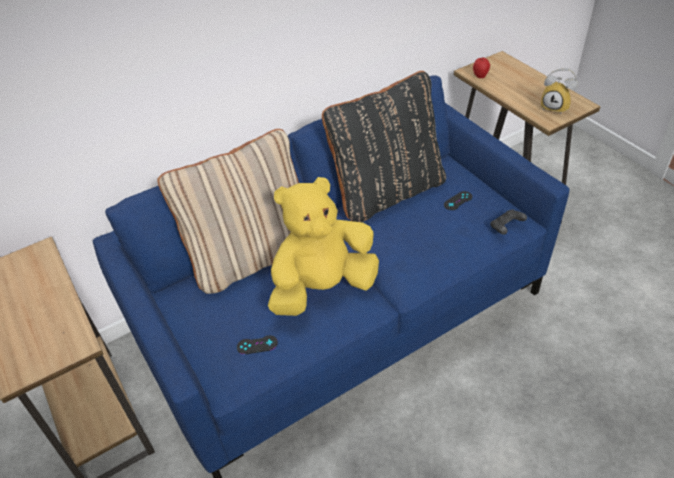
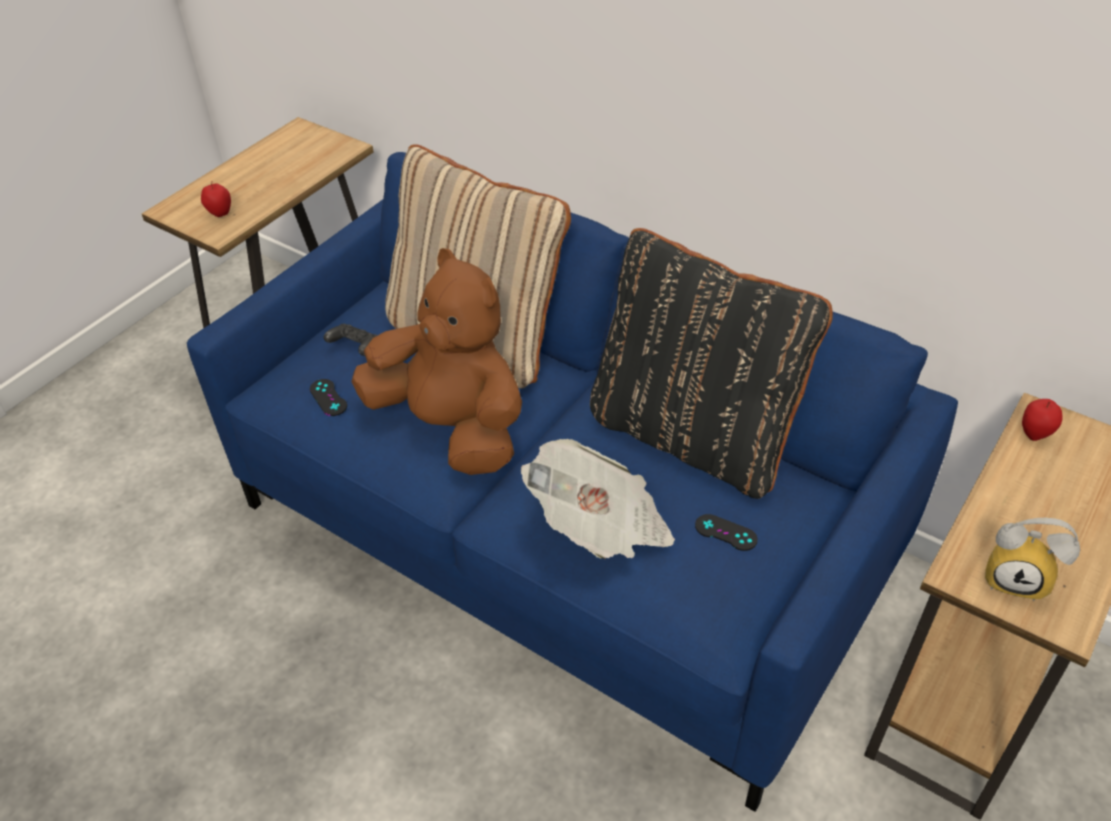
camera: 65 degrees right, 0 degrees up
(55, 341) = (220, 214): none -> apple
(323, 287) = (452, 428): yellow plush toy -> brown plush toy
(433, 244) = (600, 526): none -> newspaper
(506, 227) = (696, 619): black game controller -> black game controller (355, 348)
(556, 107) = (1017, 578): alarm clock -> alarm clock turned 75 degrees counterclockwise

